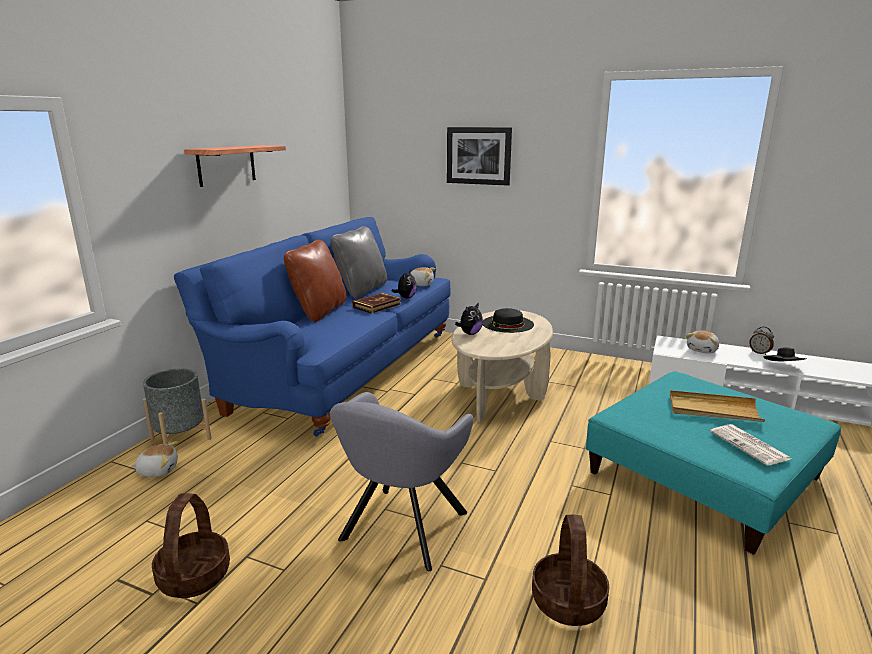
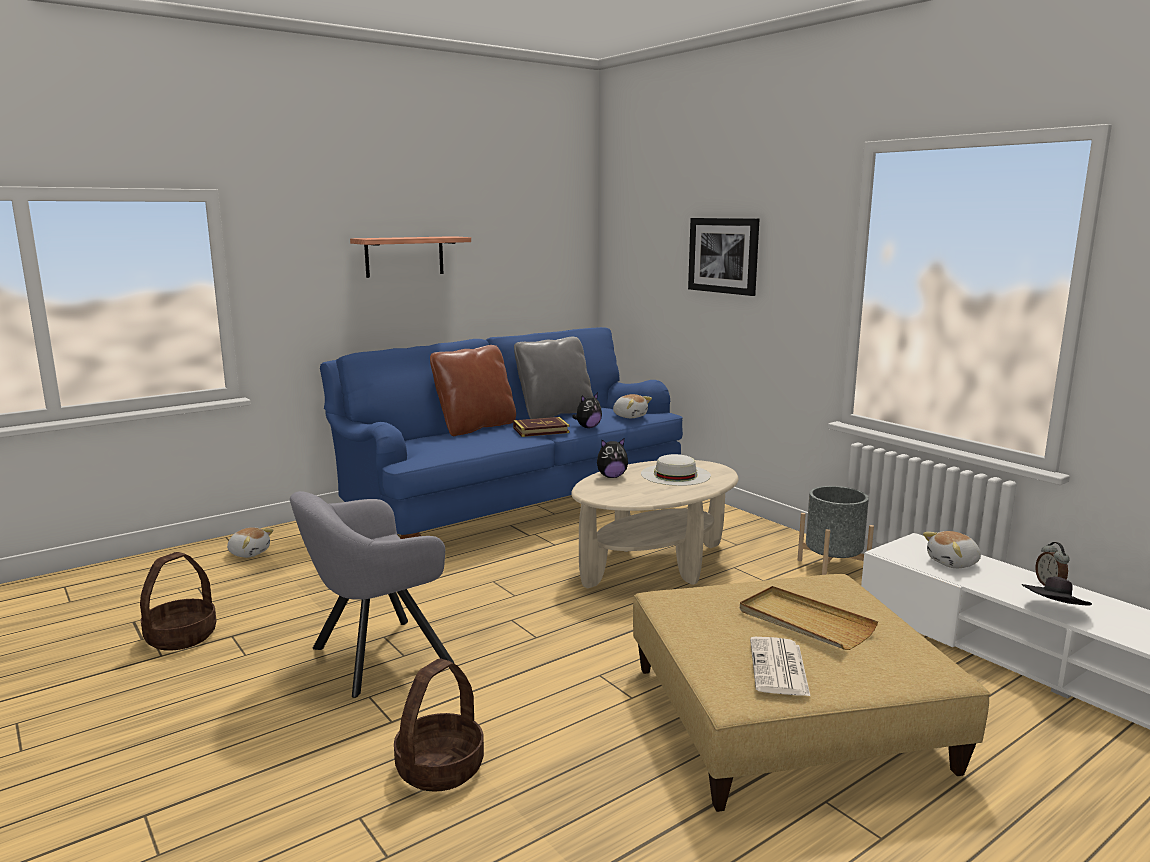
camera: 30 degrees right, 5 degrees down
(180, 438) = (295, 532): grey planter -> grey planter (832, 567)
(507, 324) = (675, 475): black hat -> white hat
(702, 475) = (785, 717): turquoise ottoman -> beige ottoman

